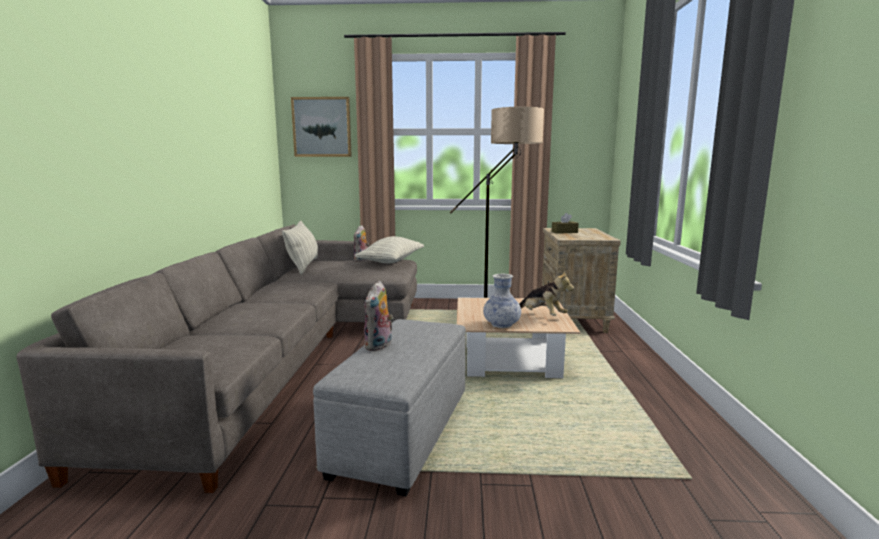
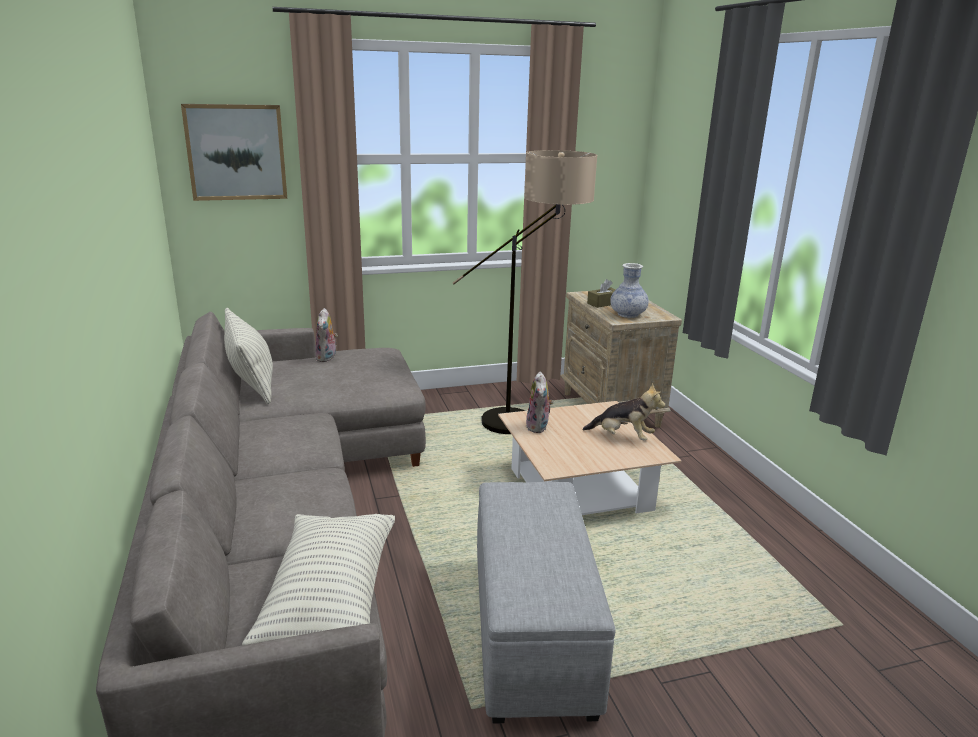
camera: 20 degrees left, 10 degrees up
(379, 346) = (513, 543): plush toy -> plush toy (539, 427)
(391, 261) = (375, 358): pillow -> pillow (330, 598)
(501, 325) = (589, 461): vase -> vase (628, 314)

